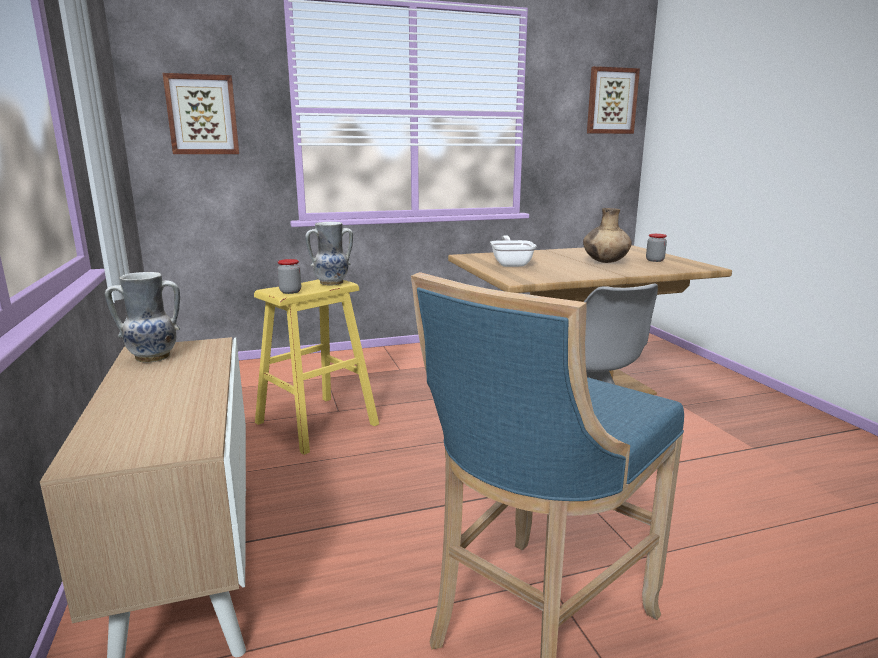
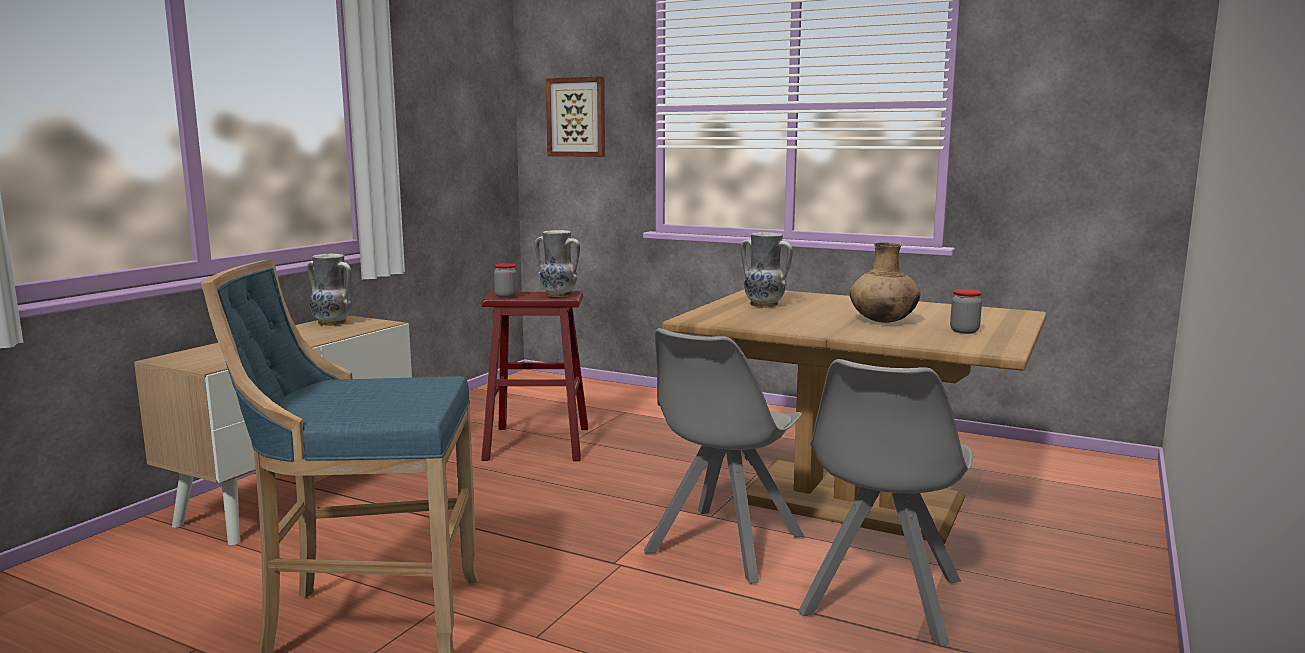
camera: 45 degrees right, 5 degrees down
(317, 423) = (538, 443): yellow stool -> red stool
(511, 264) = (764, 305): frying pan -> vase
(611, 101) = (1122, 77): picture -> none
(702, 435) = (880, 599): none -> grey chair

